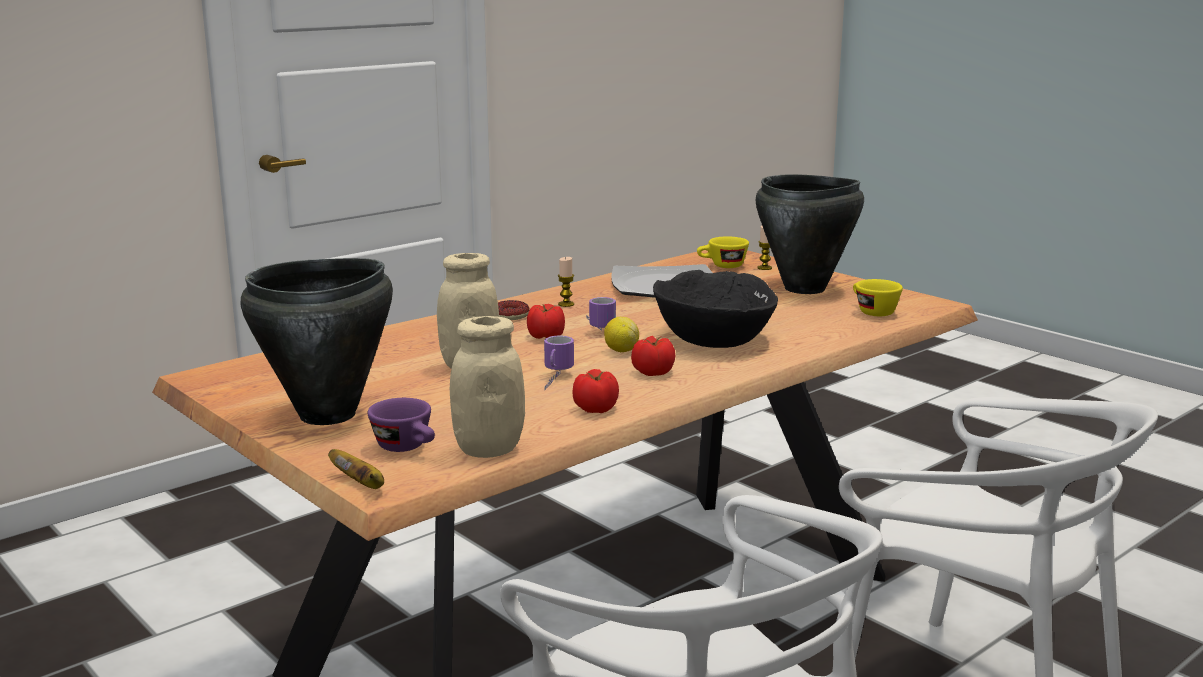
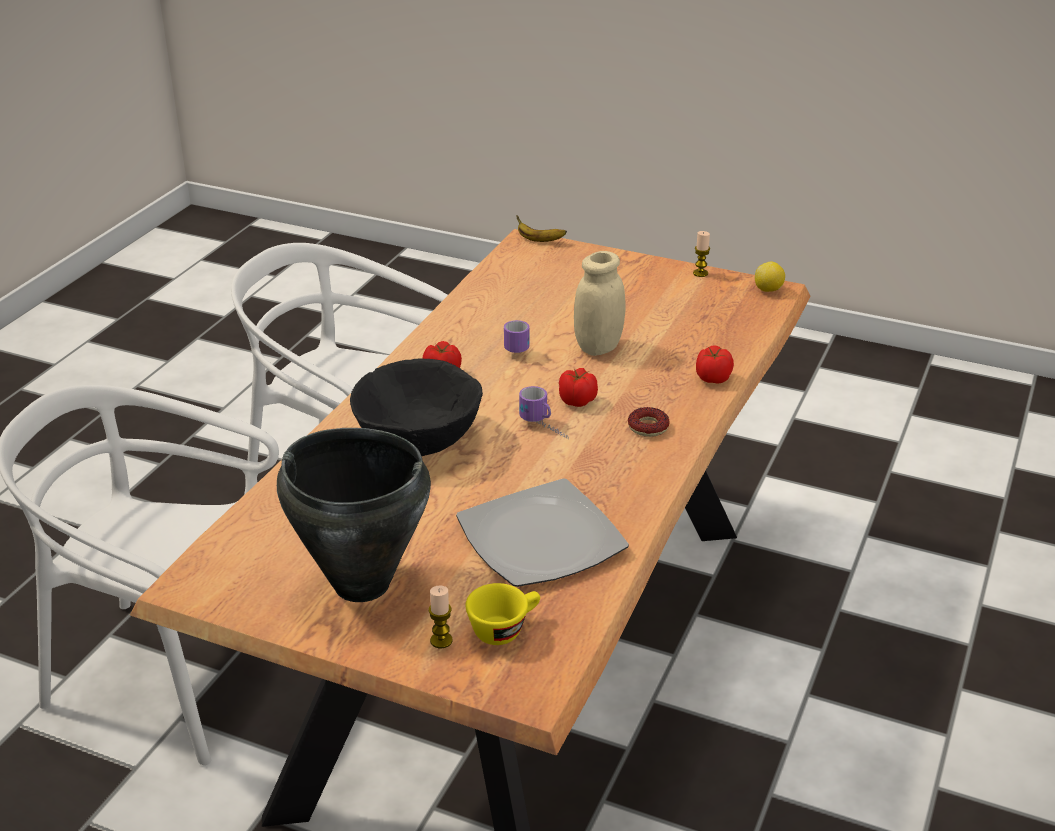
camera: 155 degrees right, 15 degrees up
(328, 415) = (629, 278): black cooking pot -> none
(408, 448) = (544, 266): purple cup -> none
(489, 449) = (494, 276): beige jar -> none
(566, 304) = (615, 464): candle -> candle (700, 273)
(596, 409) = (455, 324): tomato -> tomato (712, 378)
(621, 350) = (491, 396): lemon -> lemon (768, 290)
(871, 311) = (264, 541): yellow cup -> none

